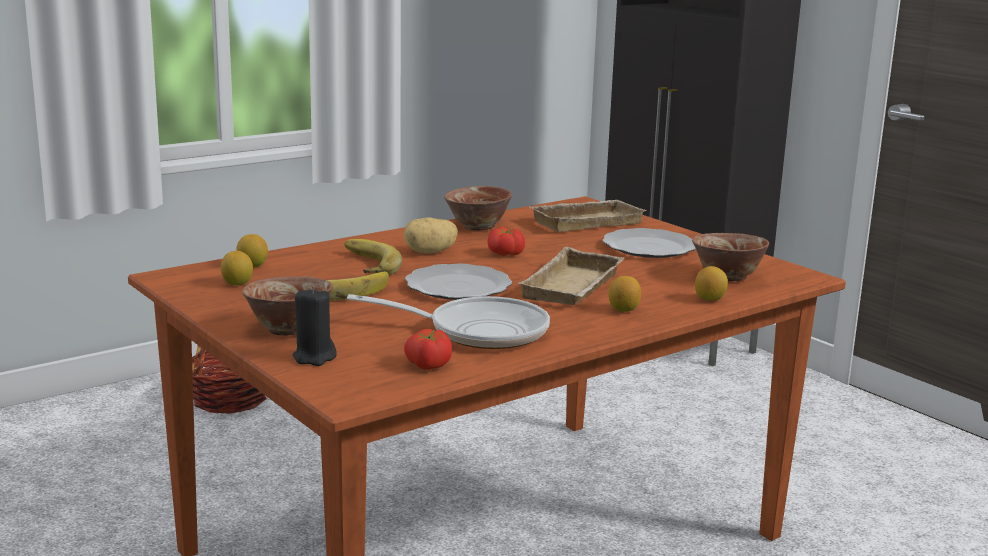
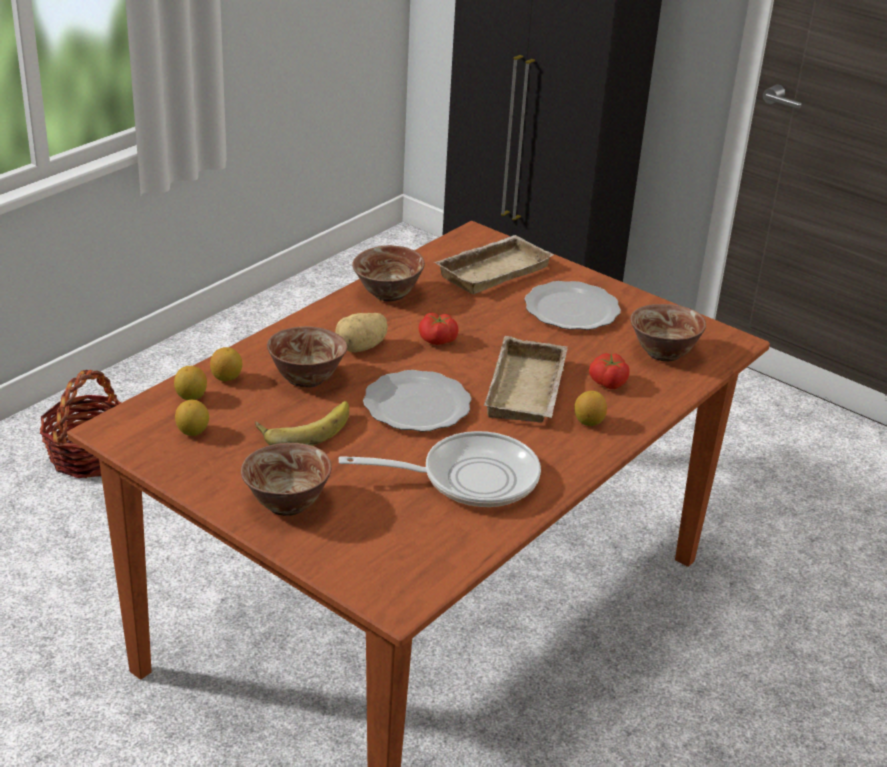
camera: 15 degrees left, 15 degrees up
(314, 357) = (335, 545): black candle -> none
(365, 264) = (306, 378): banana -> bowl
(427, 365) = (447, 539): tomato -> tomato (607, 382)
(709, 299) = (660, 393): lemon -> lemon (226, 378)

